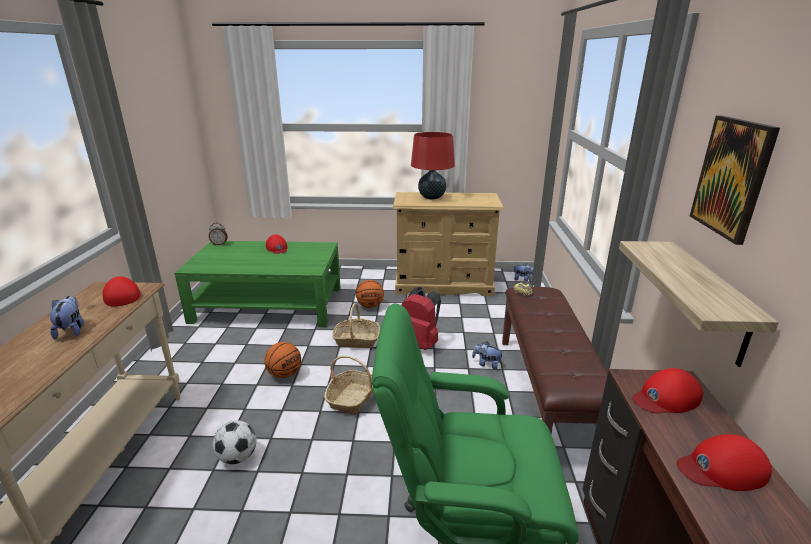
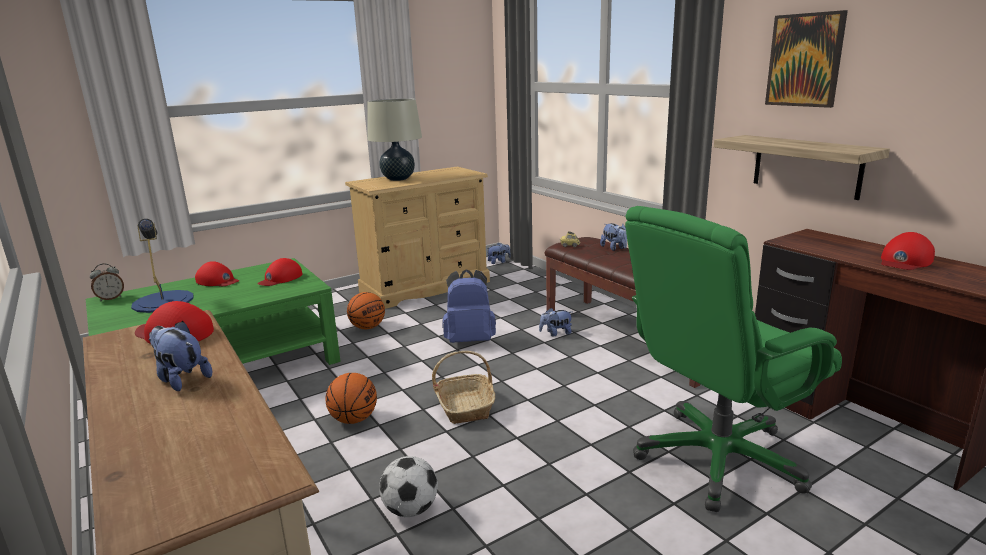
camera: 35 degrees left, 5 degrees down
(235, 255) = (163, 301): none -> blue table lamp
(356, 340) = (396, 360): basket -> none
(419, 343) = (470, 340): red backpack -> blue backpack
(432, 197) = (398, 179): red table lamp -> beige table lamp
(556, 309) = (614, 248): none -> plush toy
(666, 398) = (821, 243): red cap -> red cap (280, 278)

